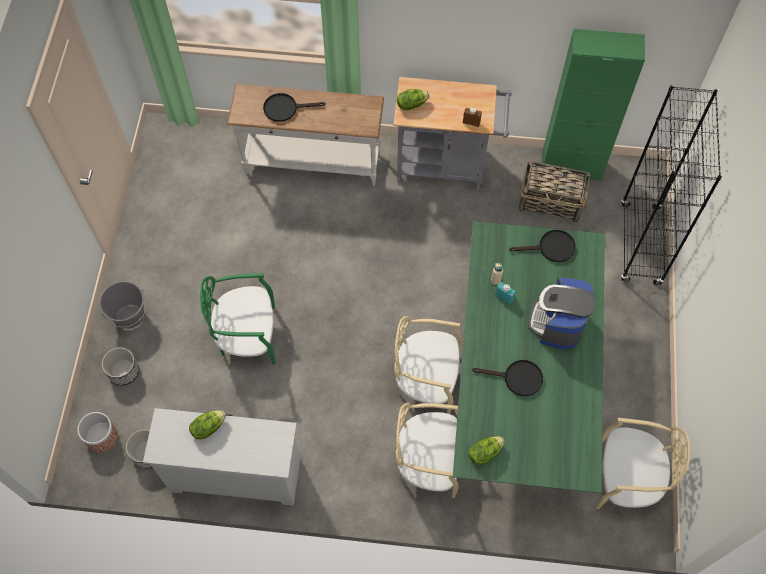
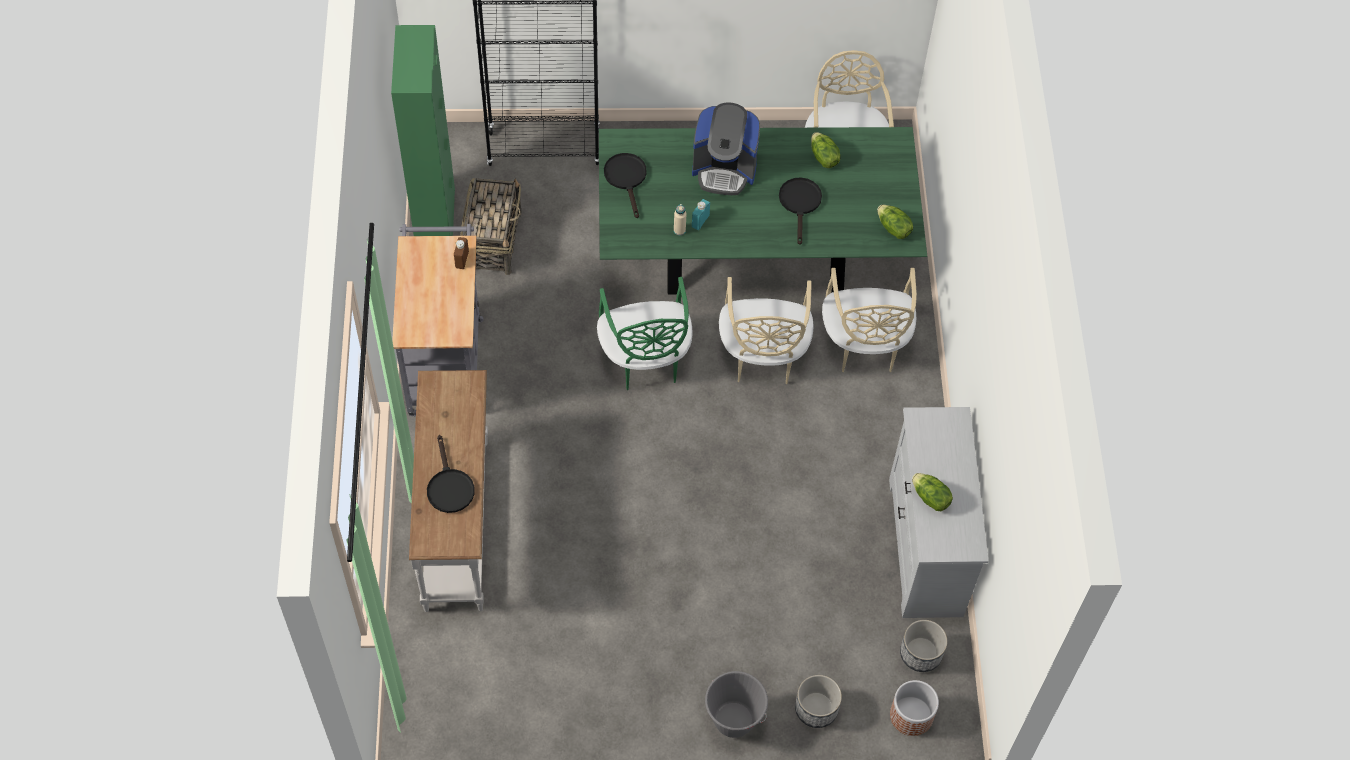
camera: 100 degrees left, 5 degrees down
(247, 336) = (738, 564): green chair -> green chair (645, 360)
(411, 104) = (438, 328): lettuce -> lettuce (823, 157)

